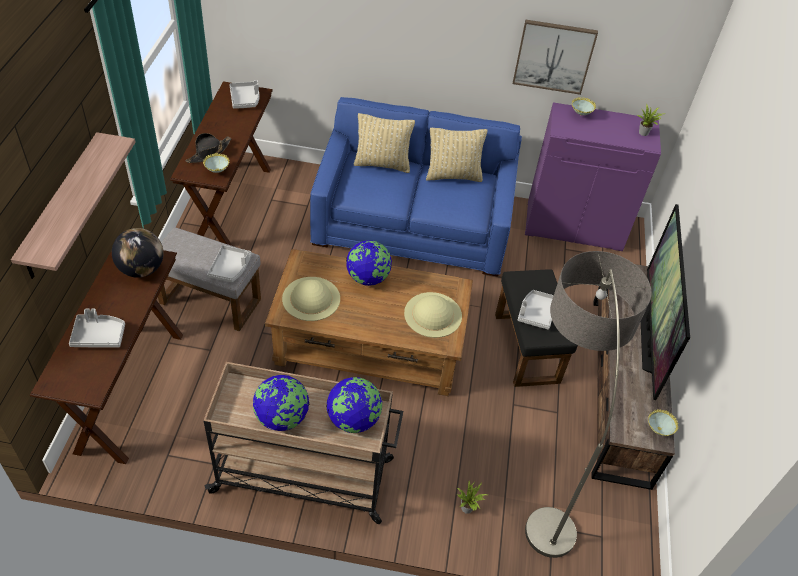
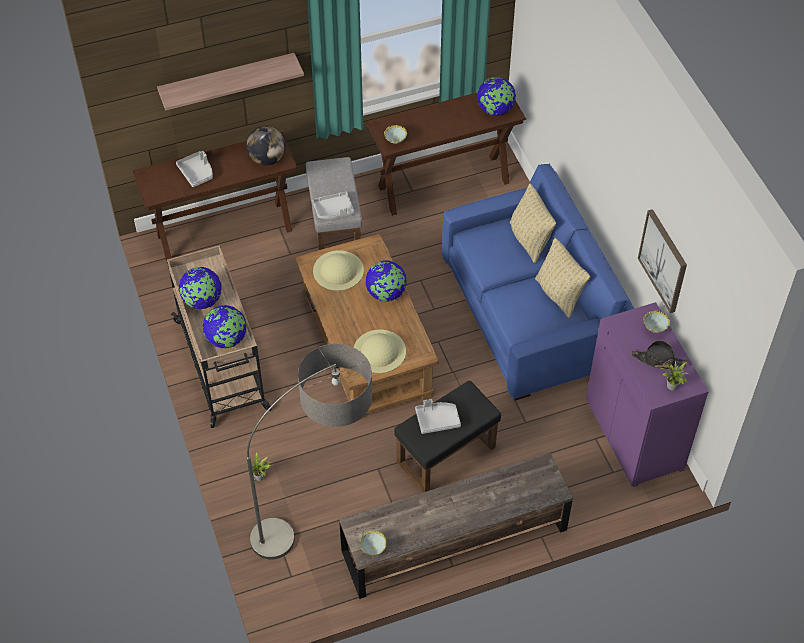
camera: 65 degrees right, 5 degrees up
(209, 153) = (412, 125): black hat -> black hat (658, 360)
(245, 99) = (495, 110): grey tray -> globe
(650, 338) = (473, 513): television -> none

